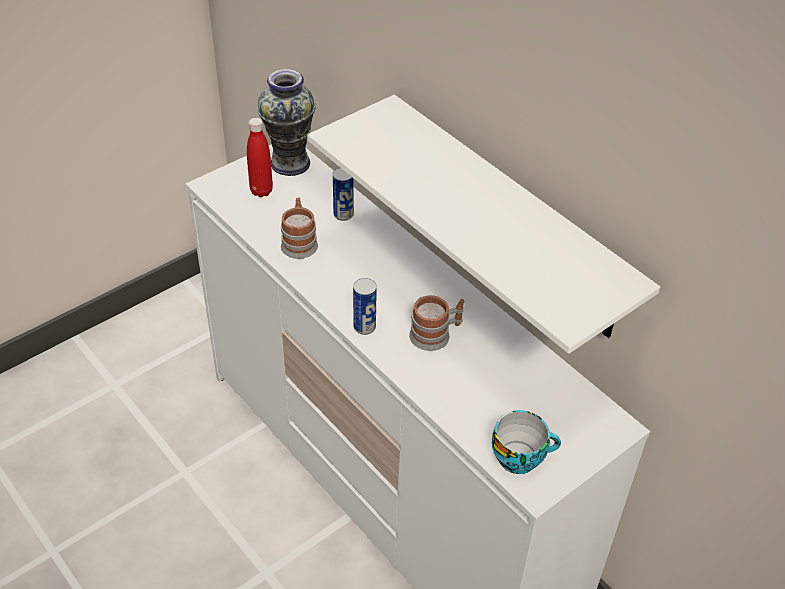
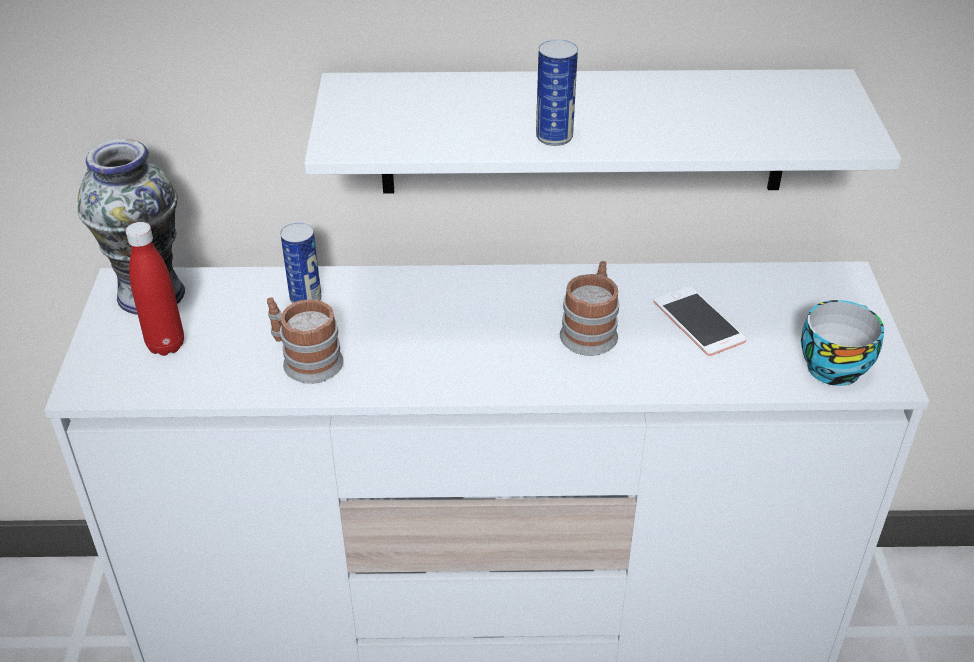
camera: 50 degrees left, 5 degrees down
(364, 327) = (517, 380): can -> can (554, 137)
(494, 376) = (698, 321): none -> phone

